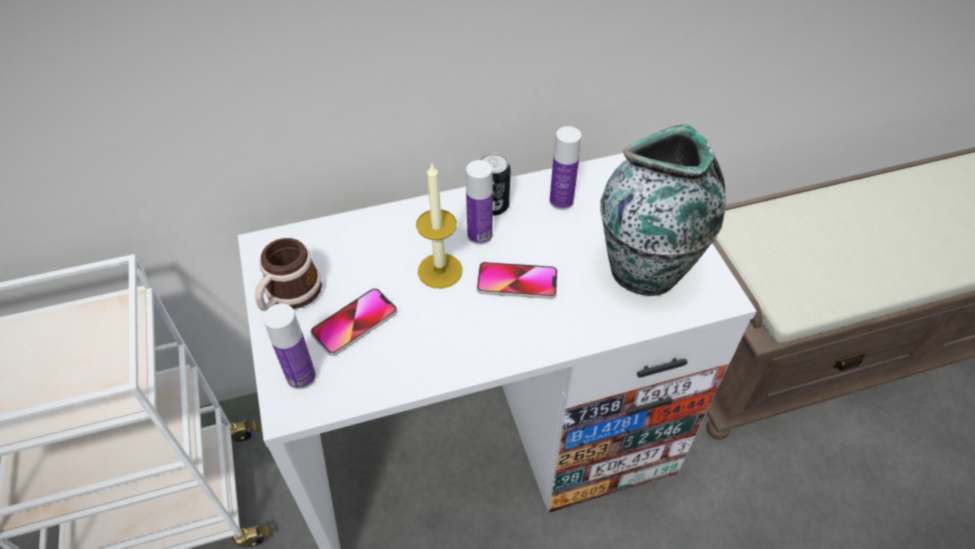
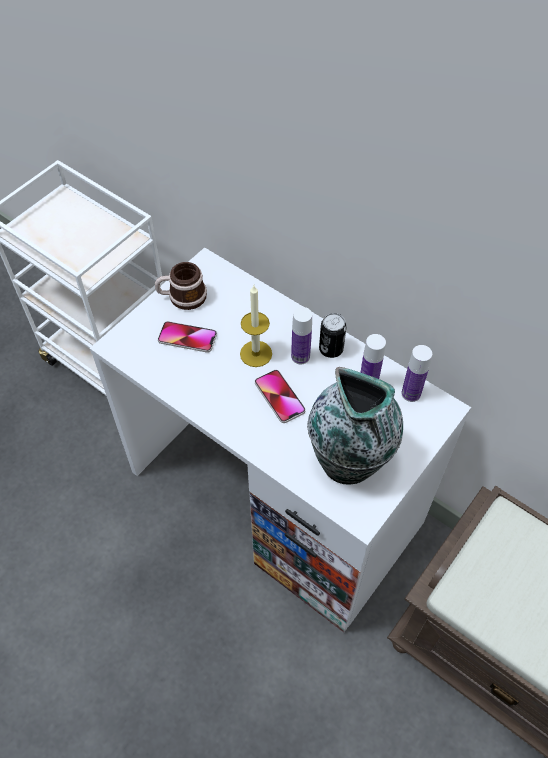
camera: 55 degrees right, 5 degrees up
(301, 376) = (136, 338): bottle -> bottle (411, 393)

